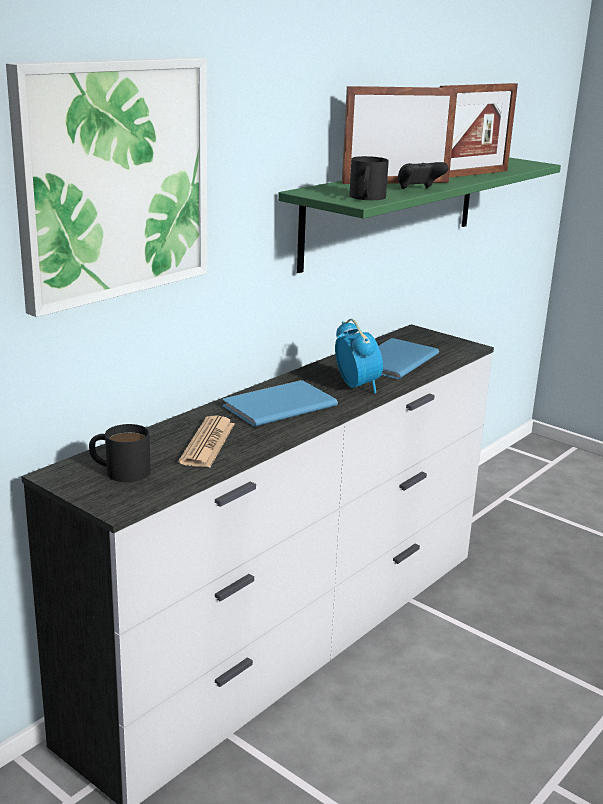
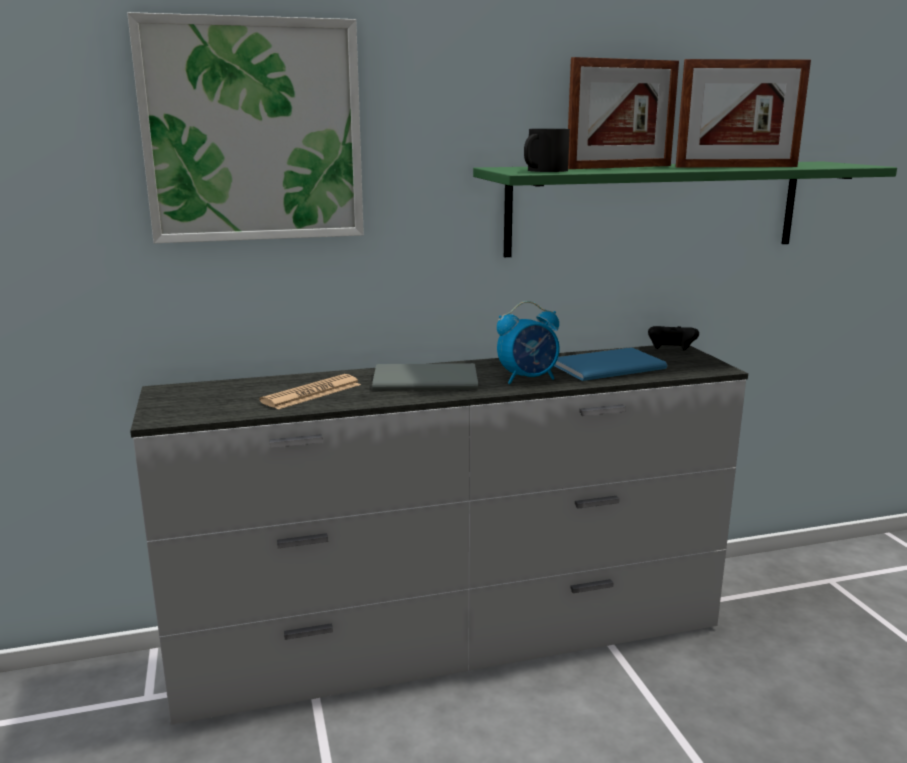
camera: 35 degrees right, 5 degrees down
(119, 470) = (210, 397): black mug -> none
(275, 405) = (422, 379): blue book -> grey book
(357, 386) = (528, 379): alarm clock -> alarm clock turned 60 degrees clockwise
(395, 182) = (619, 167): picture frame -> picture frame turned 135 degrees clockwise
(418, 190) = (624, 170): black game controller -> black game controller (671, 351)

